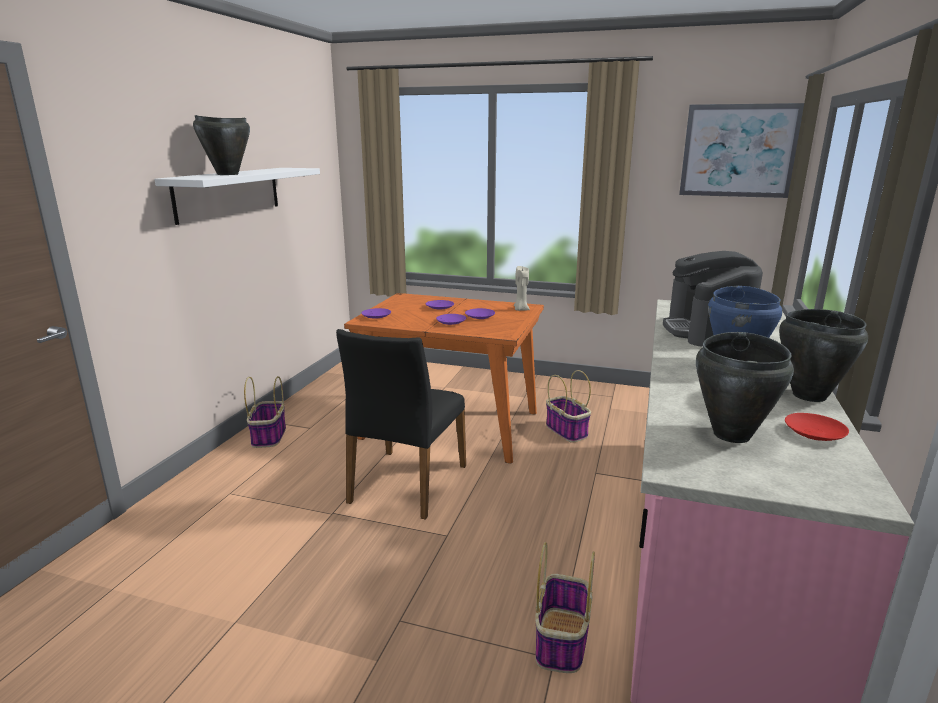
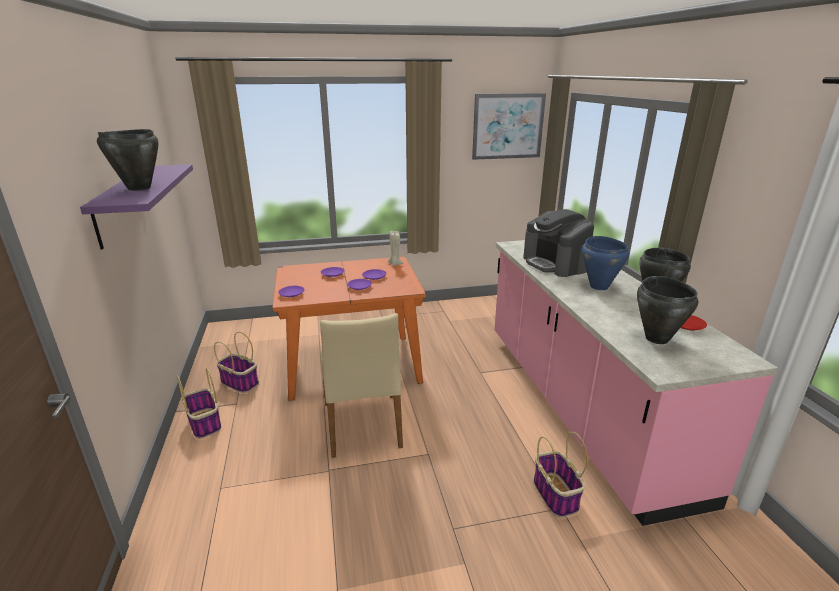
camera: 30 degrees left, 5 degrees up
(229, 193) = (123, 203): white shelf -> purple shelf
(406, 484) = (363, 425): black chair -> beige chair
(567, 431) = (437, 346): basket -> basket (240, 383)

